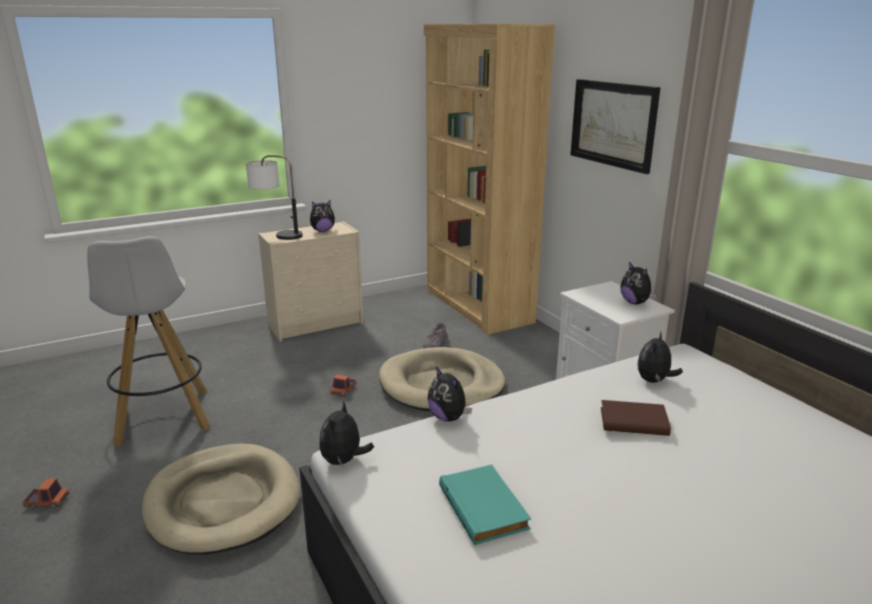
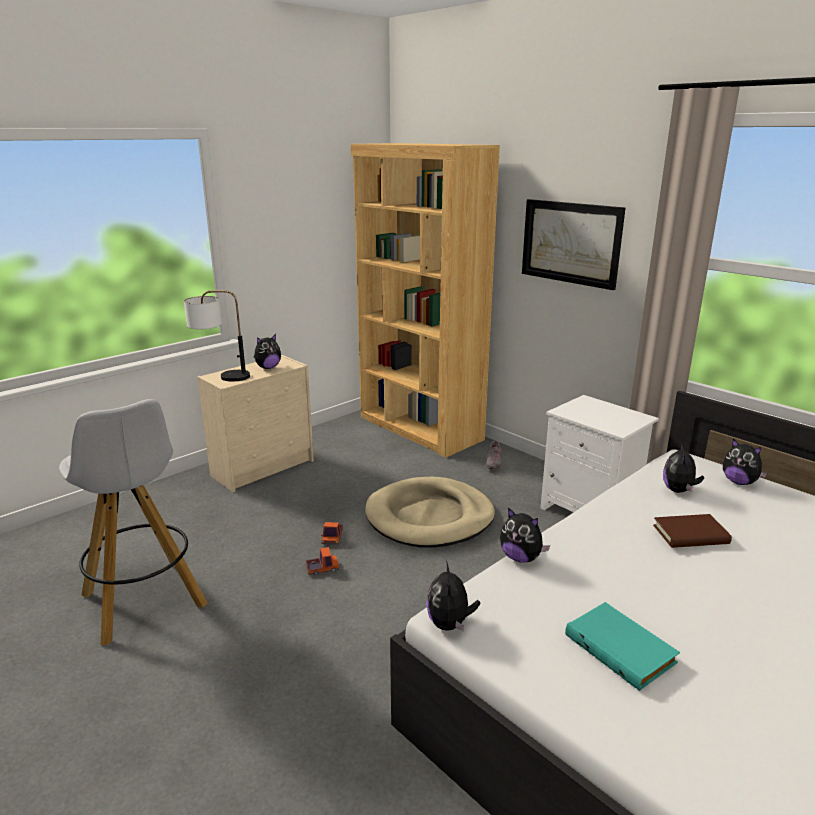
camera: 15 degrees left, 0 degrees up
(47, 502) = (53, 730): toy truck -> toy truck (322, 569)
(223, 502) = (268, 687): beige dog bed -> none
(436, 345) = (401, 476): grey shoe -> grey shoe (493, 463)
(635, 302) = (620, 414): plush toy -> plush toy (739, 482)

